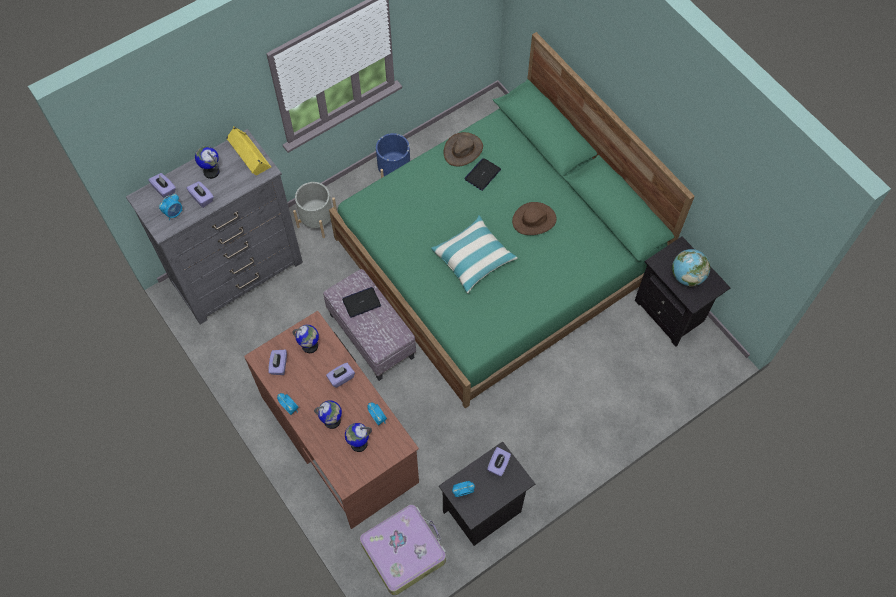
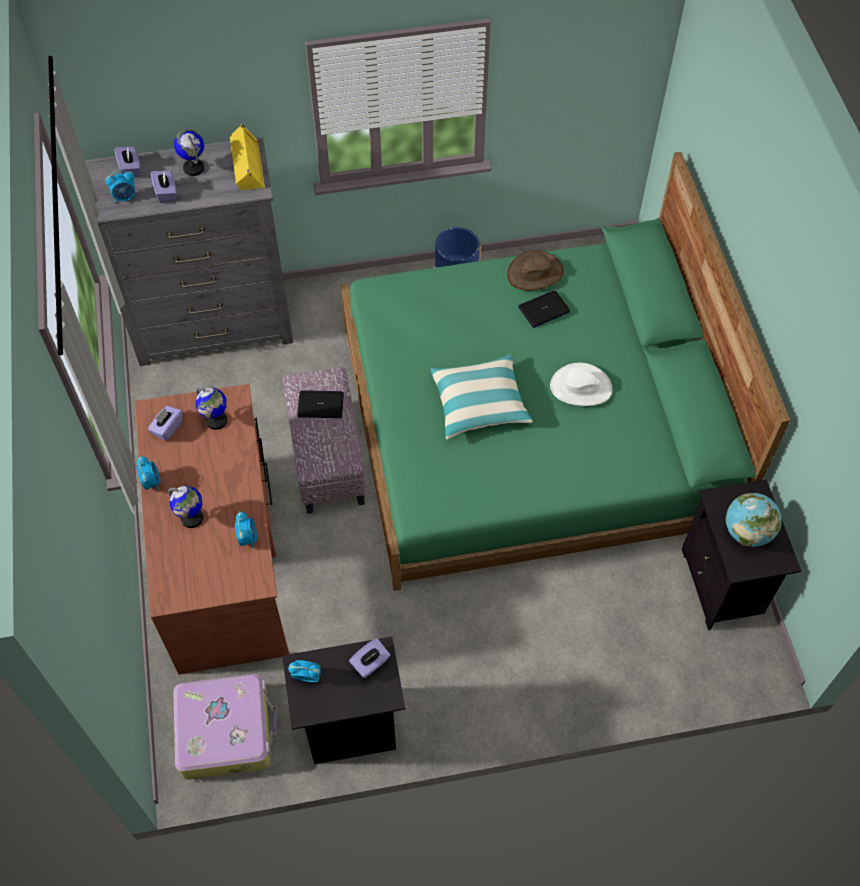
camera: 25 degrees right, 5 degrees down
(317, 220) = (336, 303): grey planter -> none
(341, 378) = (231, 472): purple tissue box -> none
(358, 443) = (207, 558): globe -> none
(534, 220) = (581, 387): brown hat -> white hat

